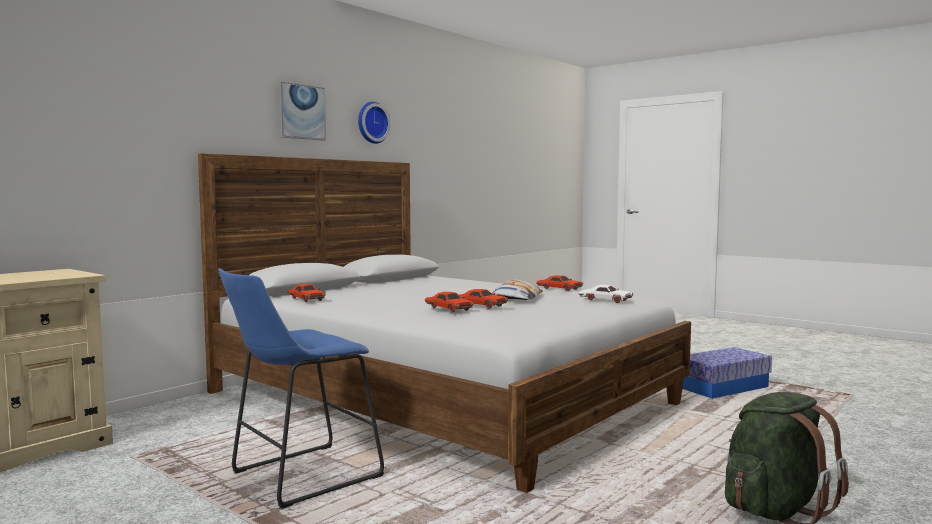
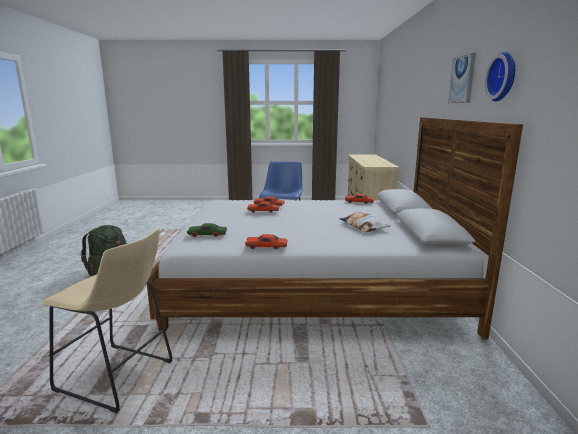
camera: 140 degrees right, 10 degrees up
(517, 298) = (268, 227): pillow -> pillow (364, 226)
(605, 300) = (207, 235): white toy car -> green toy car
(722, 387) = (119, 378): storage box -> beige stool

